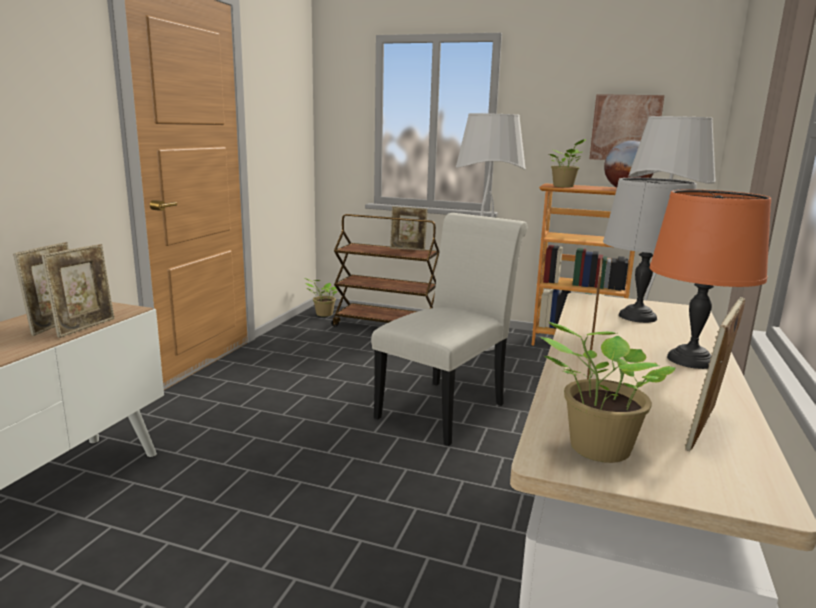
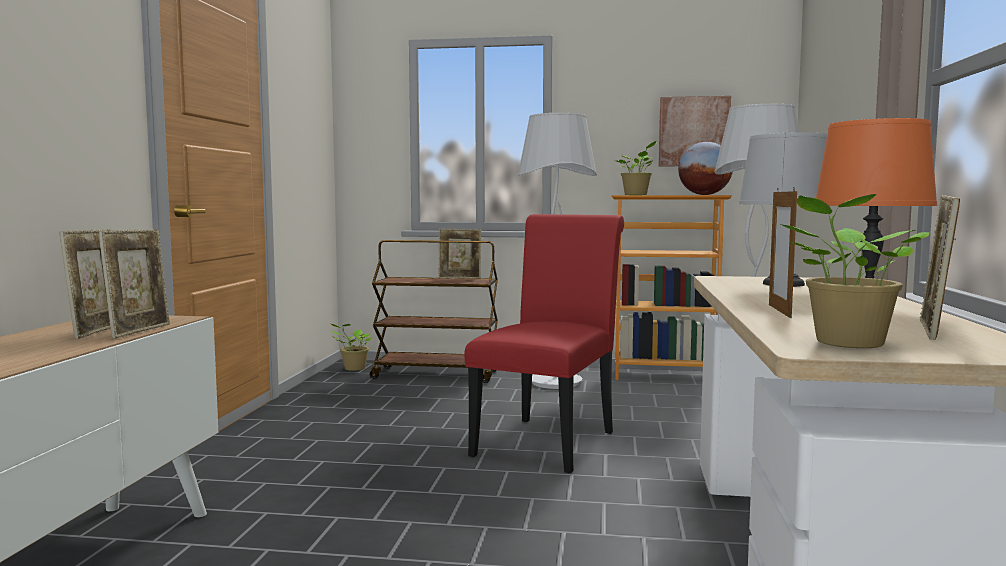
camera: 10 degrees left, 10 degrees down
(446, 408) = (549, 441): white chair -> red chair

